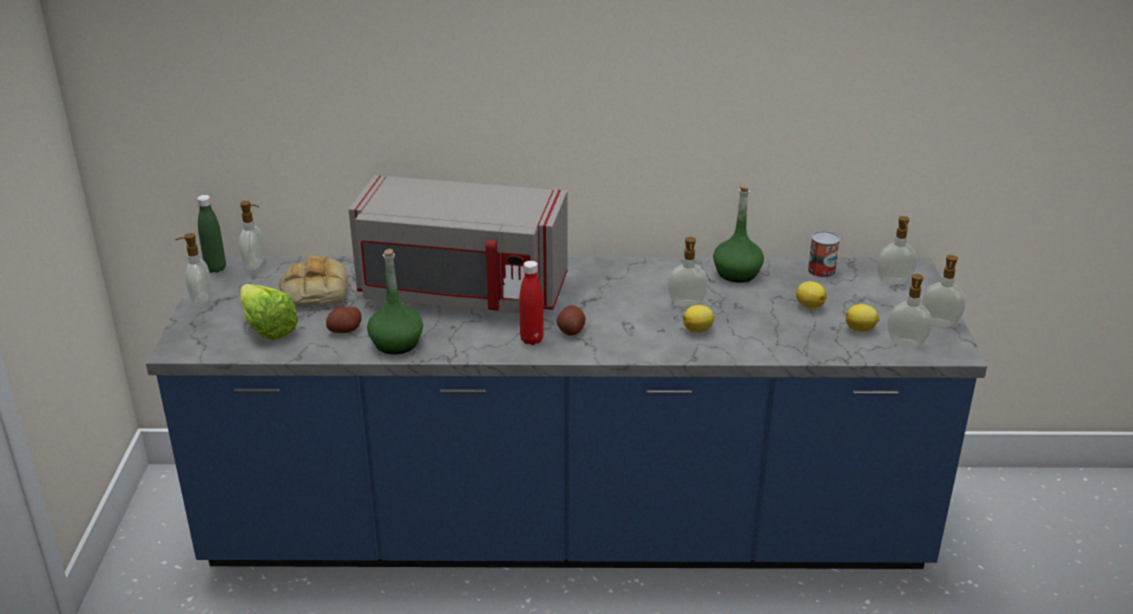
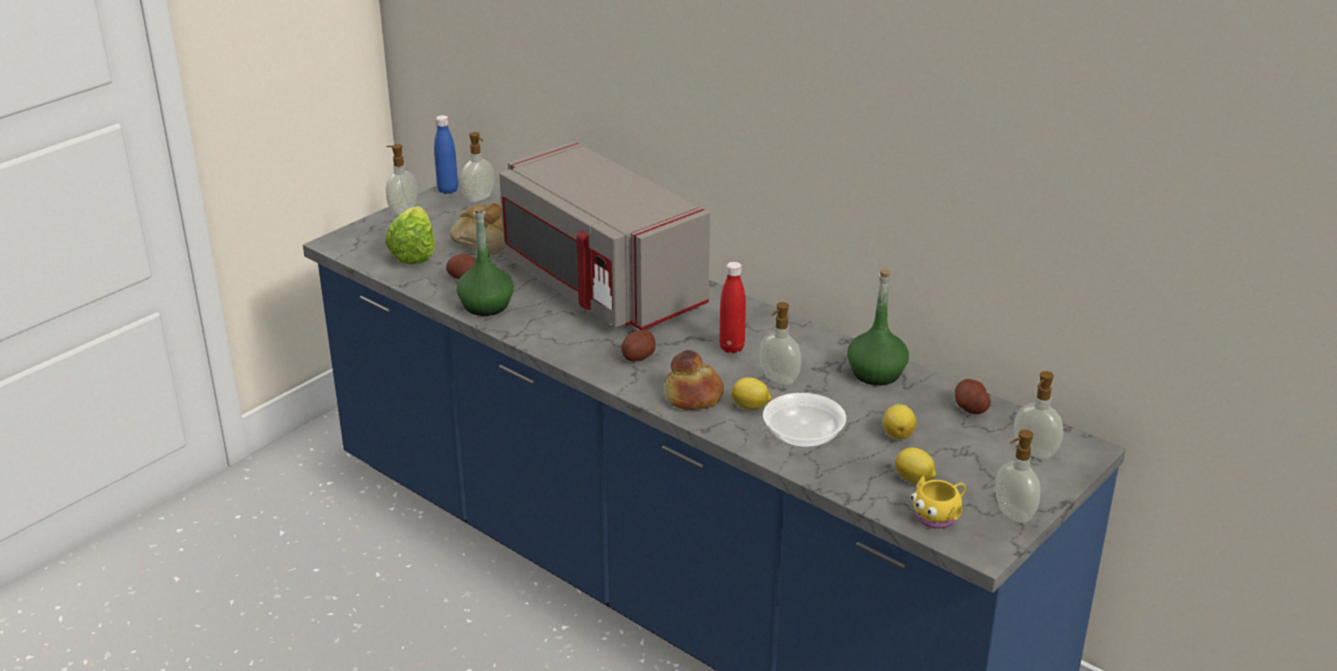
camera: 40 degrees right, 0 degrees up
(215, 268) = (448, 190): green bottle -> blue bottle
(531, 340) = (593, 350): red bottle -> red bottle (731, 348)
(651, 339) = (694, 396): none -> bread
(759, 334) = (803, 437): none -> bowl
(821, 271) = (970, 408): can -> potato
(905, 344) = (939, 515): soap dispenser -> yellow mug

